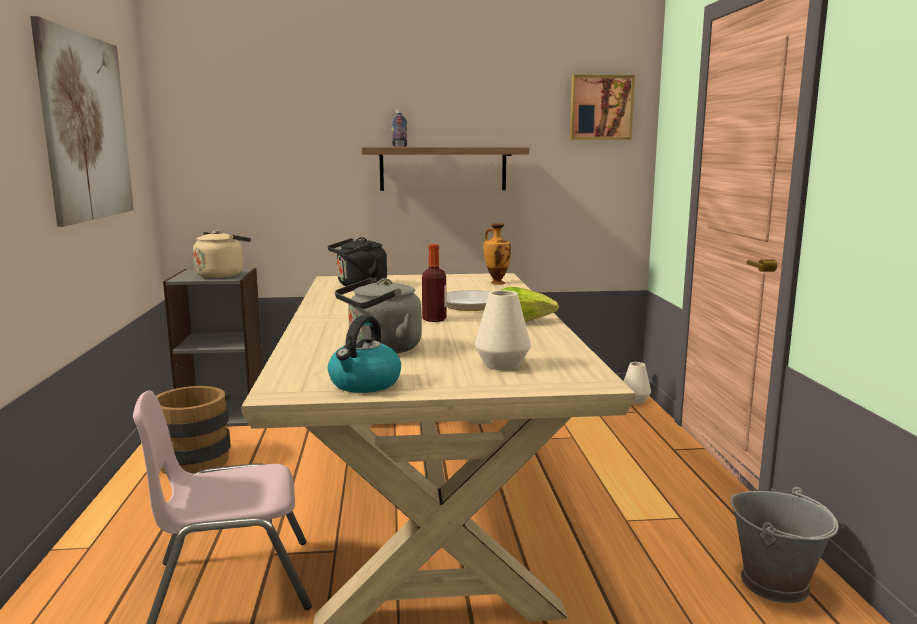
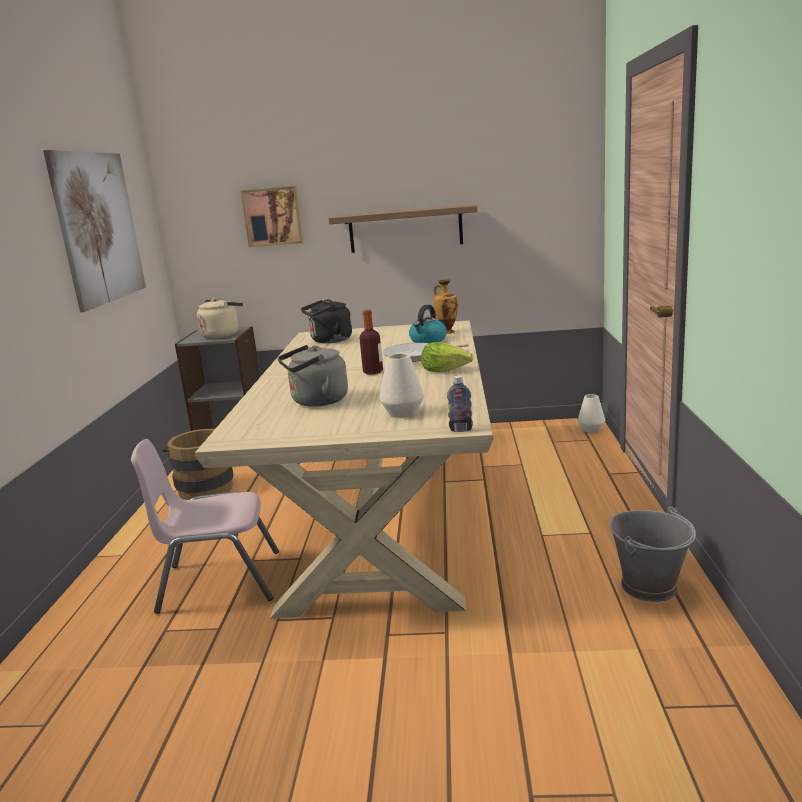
camera: 10 degrees right, 5 degrees up
(364, 384) = (289, 432): kettle -> kettle (428, 341)
(399, 146) = (365, 213): bottle -> bottle (461, 429)
(600, 108) = (547, 160): picture -> picture (273, 216)

